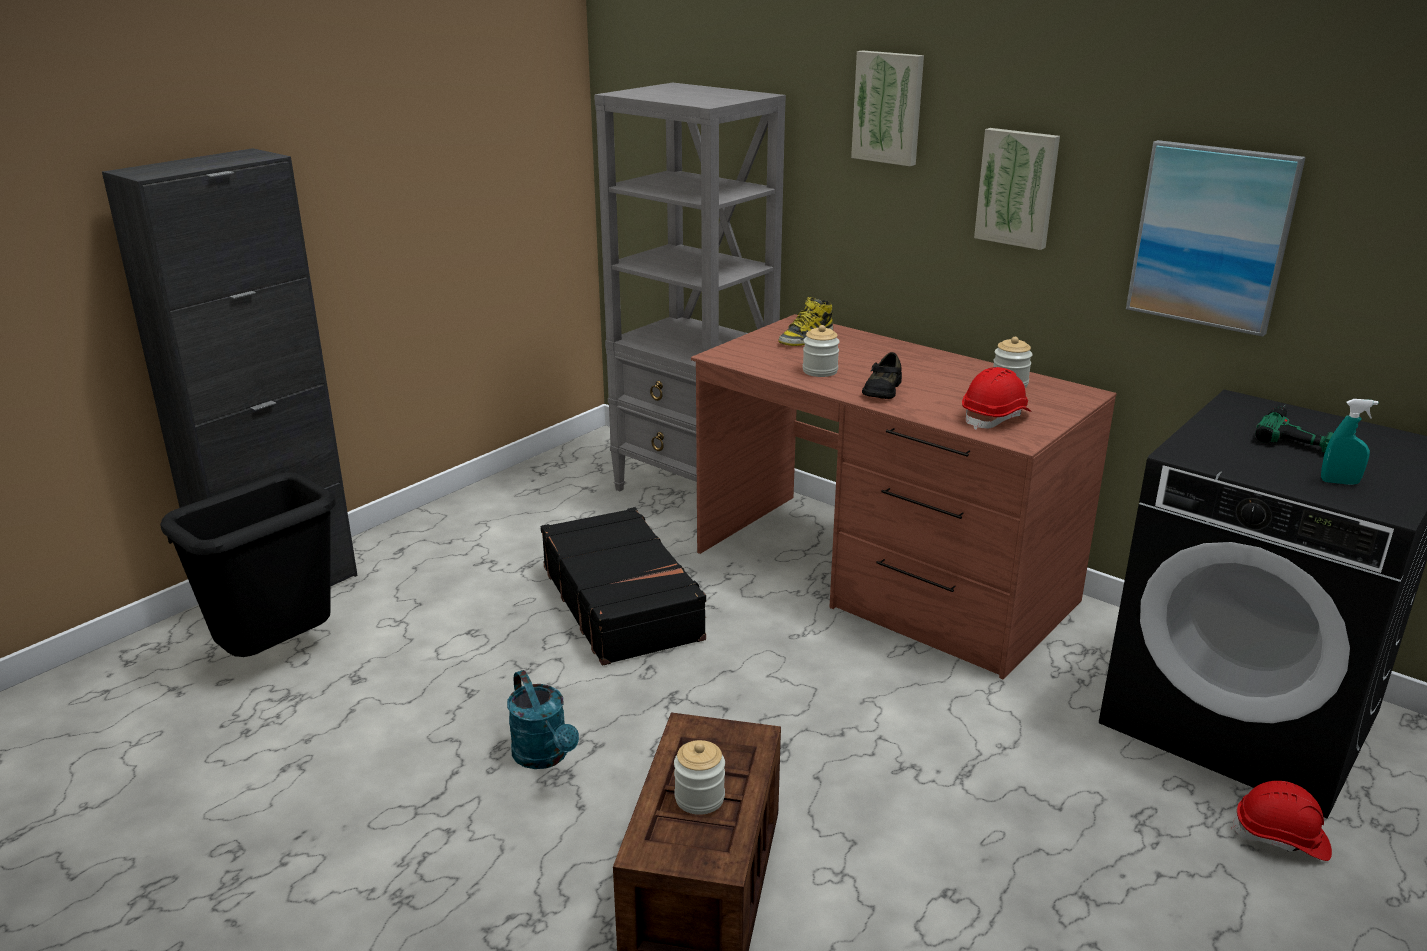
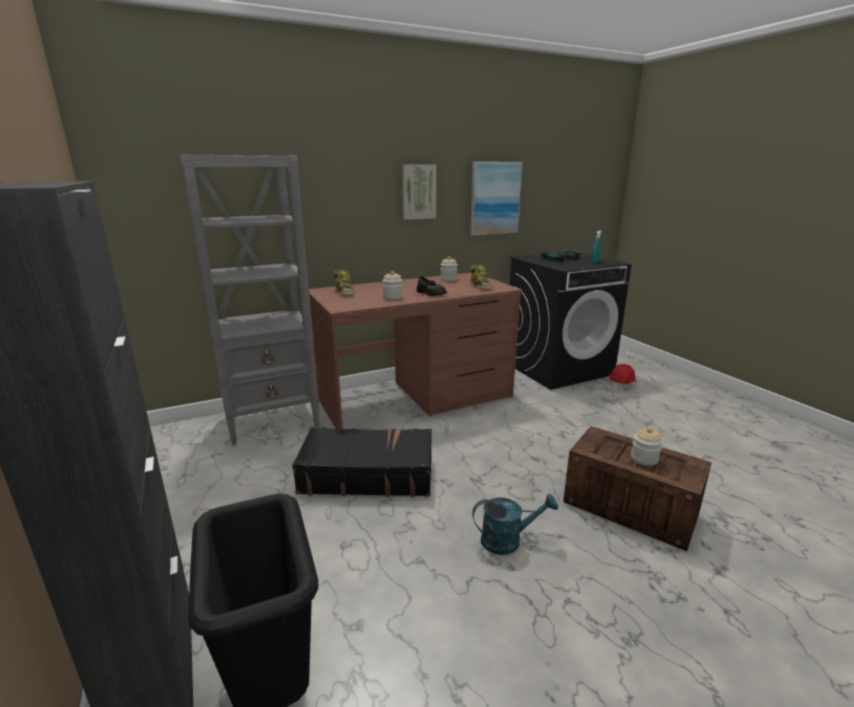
camera: 65 degrees left, 5 degrees down
(889, 107) = (346, 159): picture -> none
(996, 417) = (481, 286): red hard hat -> boot

